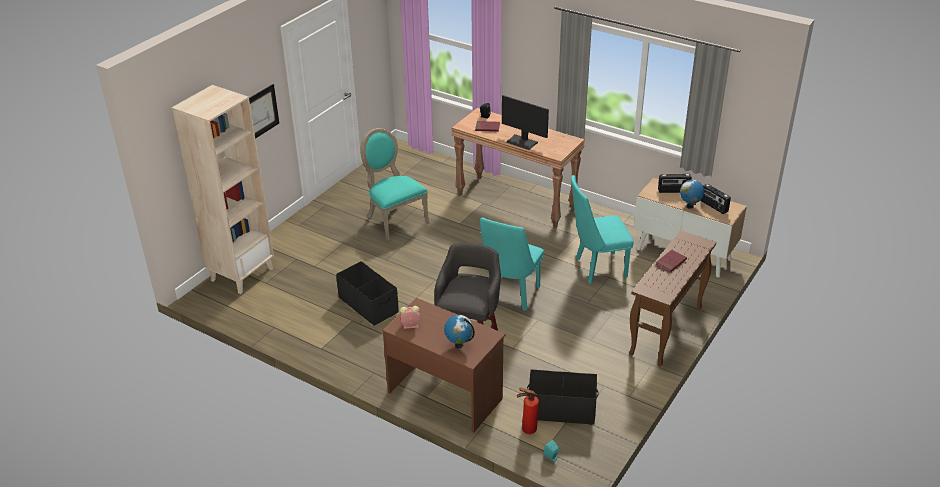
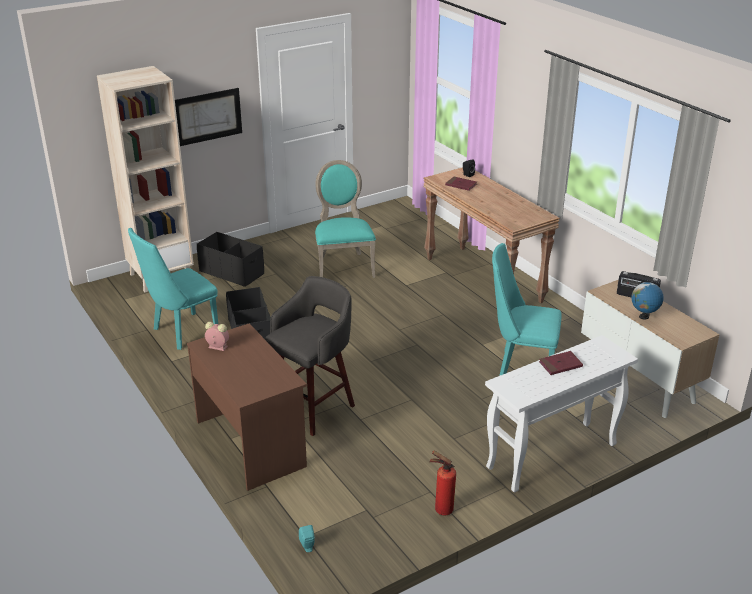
camera: 25 degrees right, 5 degrees down
(459, 345) = (247, 380): globe -> none
(510, 296) = (401, 367): turquoise chair -> turquoise chair (181, 333)
(522, 142) = (486, 205): monitor -> none
(526, 430) = (305, 508): fire extinguisher -> fire extinguisher (441, 509)
(561, 409) = (361, 499): black storage box -> black storage box (232, 272)
(666, 331) = (551, 457): brown console table -> white console table
(713, 206) = (674, 324): radio -> none

